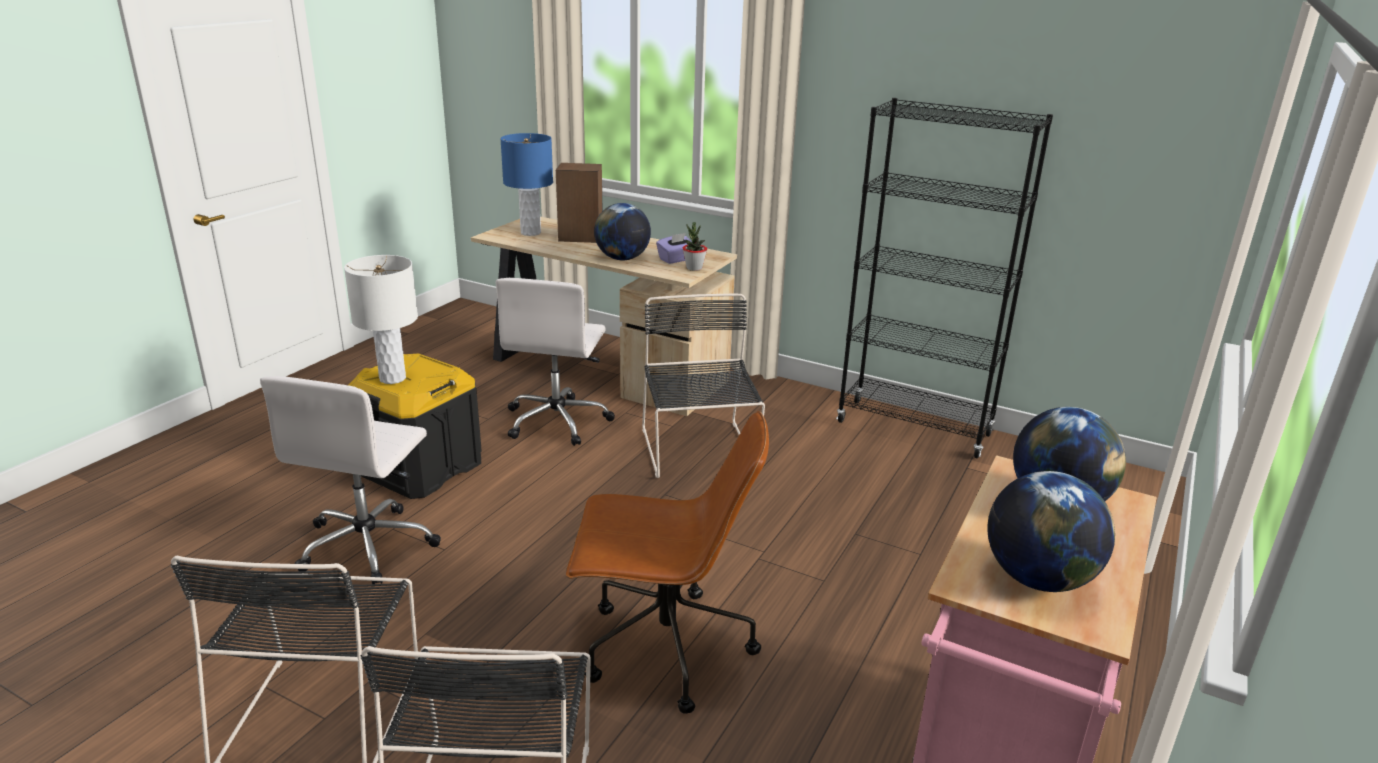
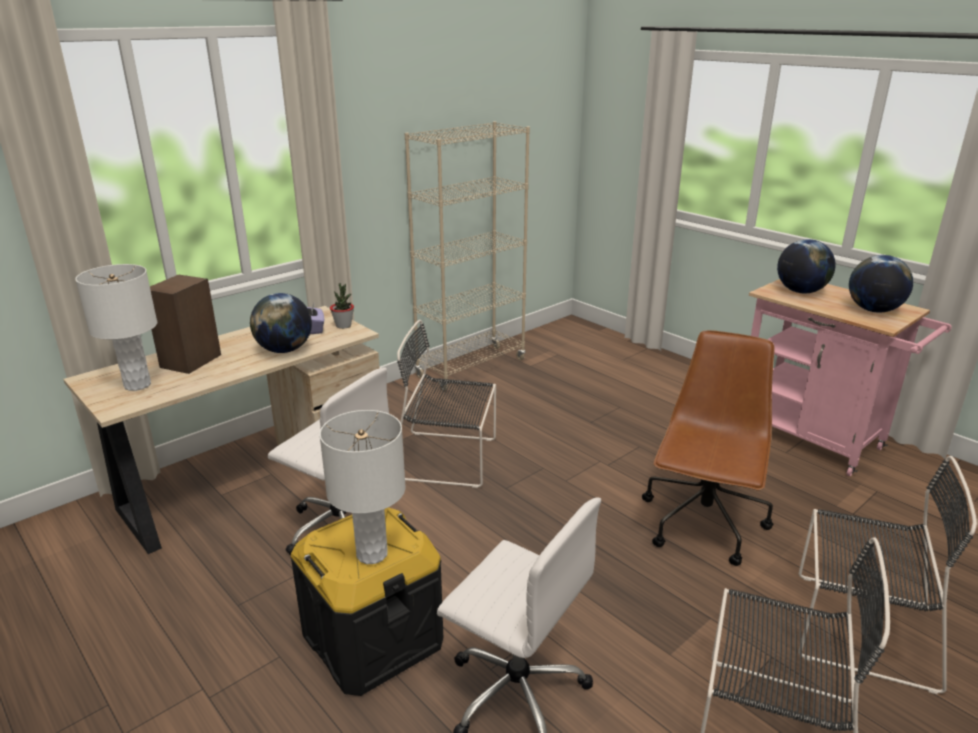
camera: 70 degrees left, 0 degrees up
(531, 233) = (137, 385): blue table lamp -> white table lamp
(914, 428) = (471, 368): black bookcase -> beige bookcase

